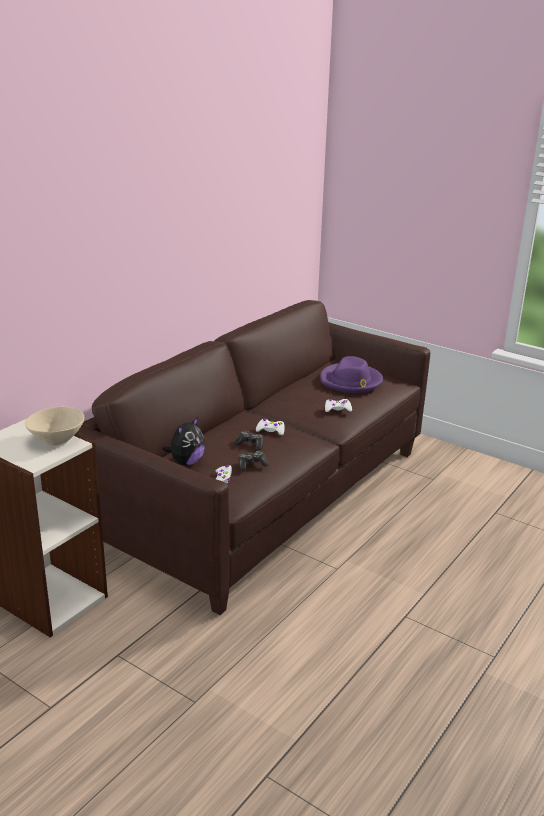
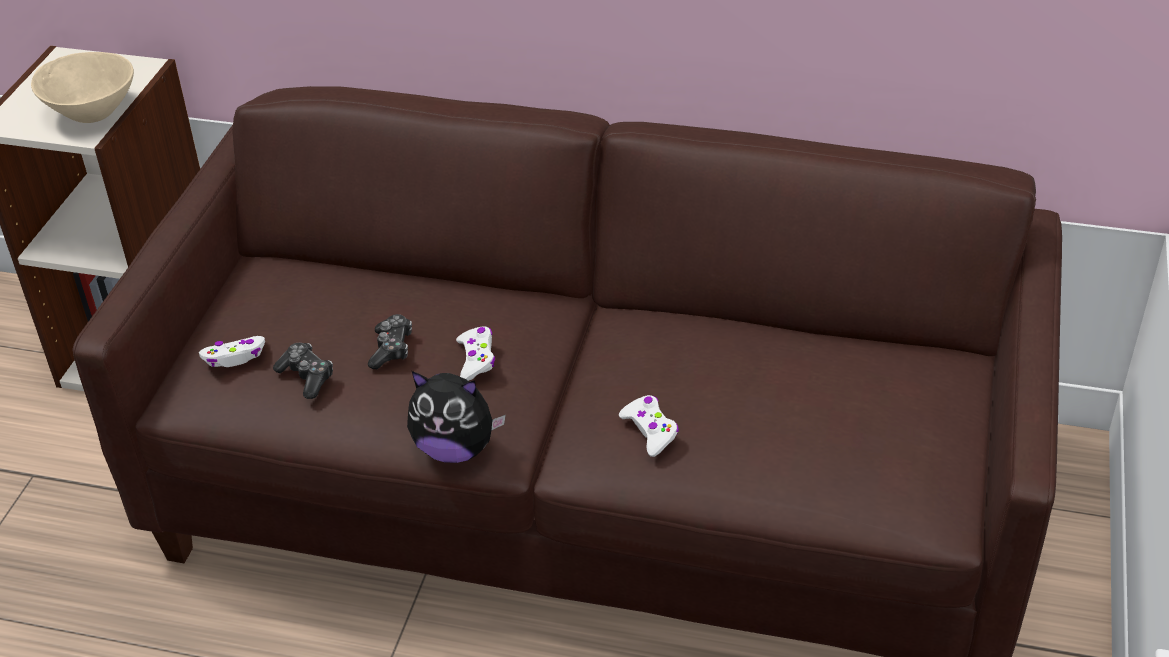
camera: 70 degrees right, 15 degrees up
(186, 462) = (284, 293): plush toy -> plush toy (455, 449)
(351, 381) = (823, 412): purple hat -> none

